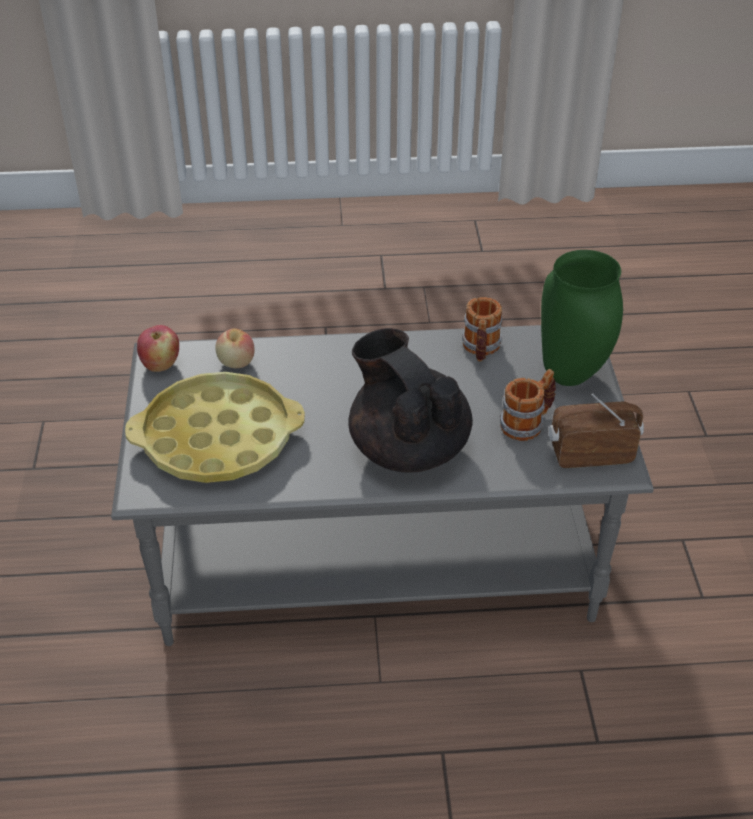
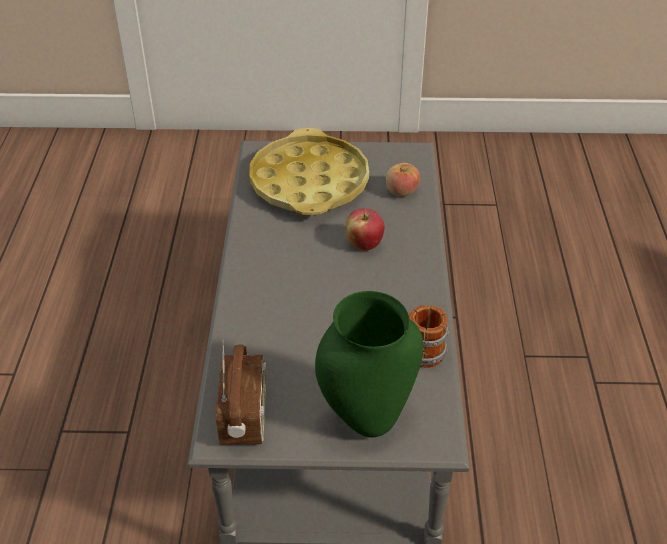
camera: 95 degrees right, 0 degrees up
(160, 365) = (400, 154): apple -> apple (364, 244)
(408, 447) = (278, 286): black teapot -> none
(527, 423) = (297, 373): mug -> none

